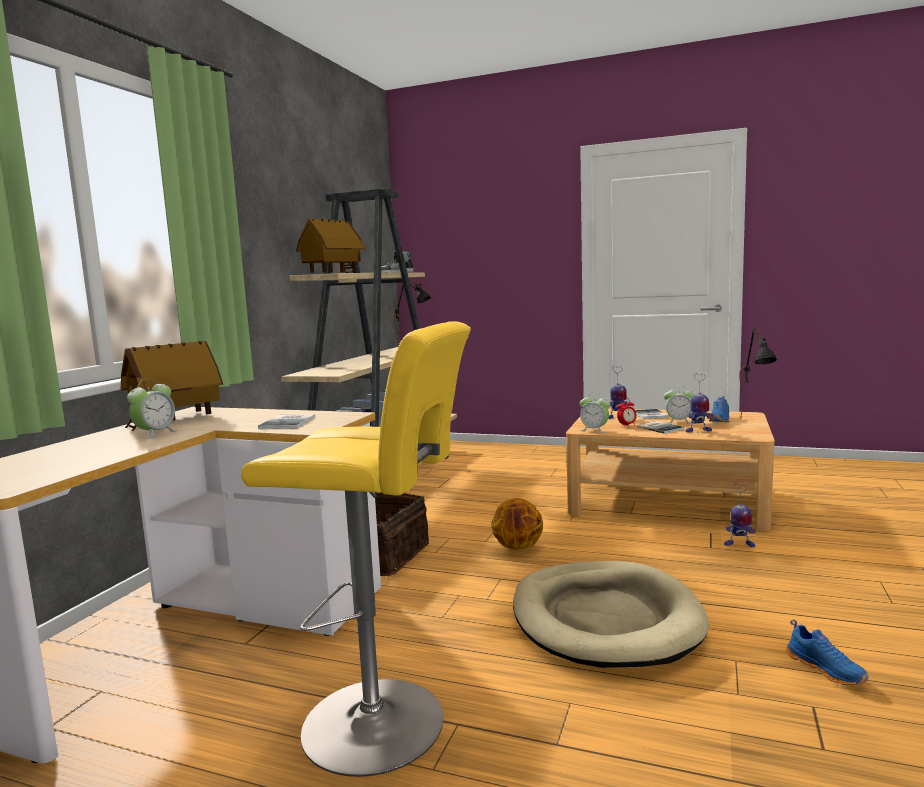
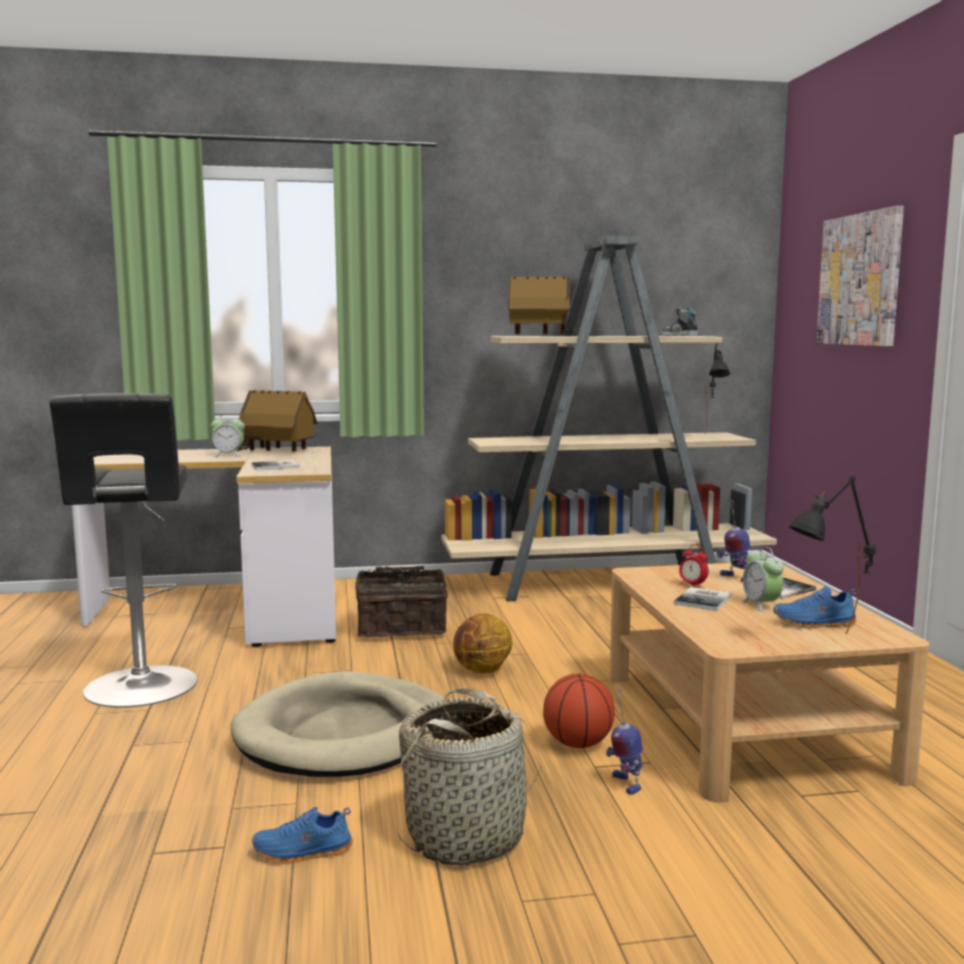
camera: 60 degrees right, 0 degrees up
(384, 725) = (140, 689): yellow stool -> black stool
(499, 232) = (860, 280): none -> picture
(594, 430) = (643, 576): alarm clock -> none
(674, 545) = (578, 744): none -> basketball
(698, 431) = (717, 617): toy robot -> none
(805, 603) = (466, 836): none -> basket
(826, 669) = (303, 853): blue shoe -> blue shoe turned 45 degrees clockwise

